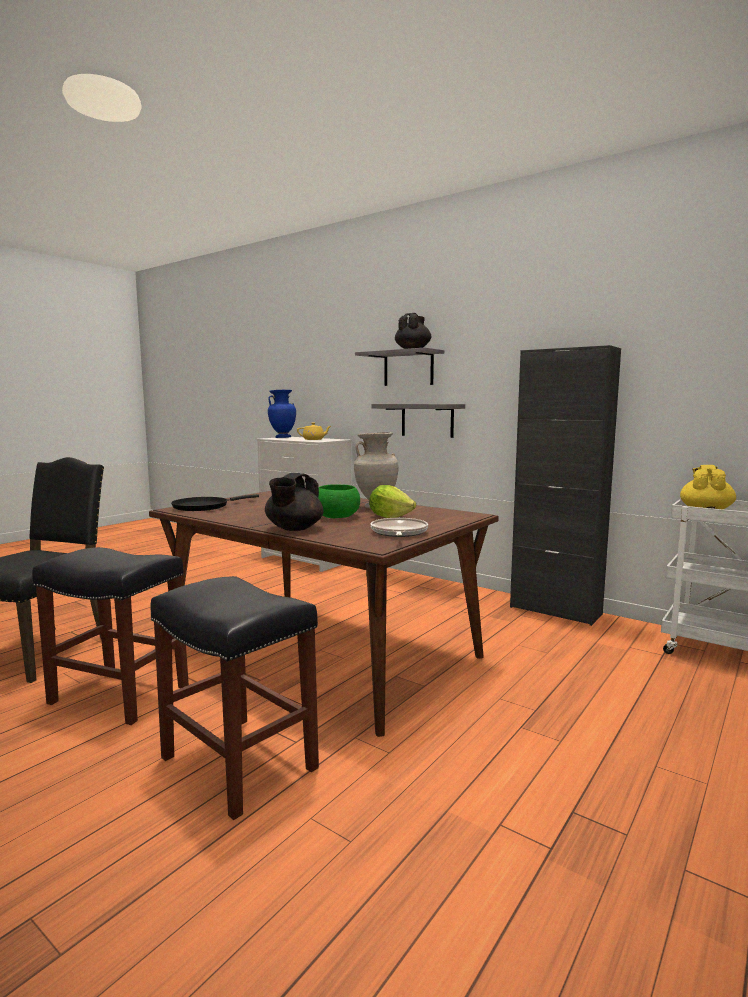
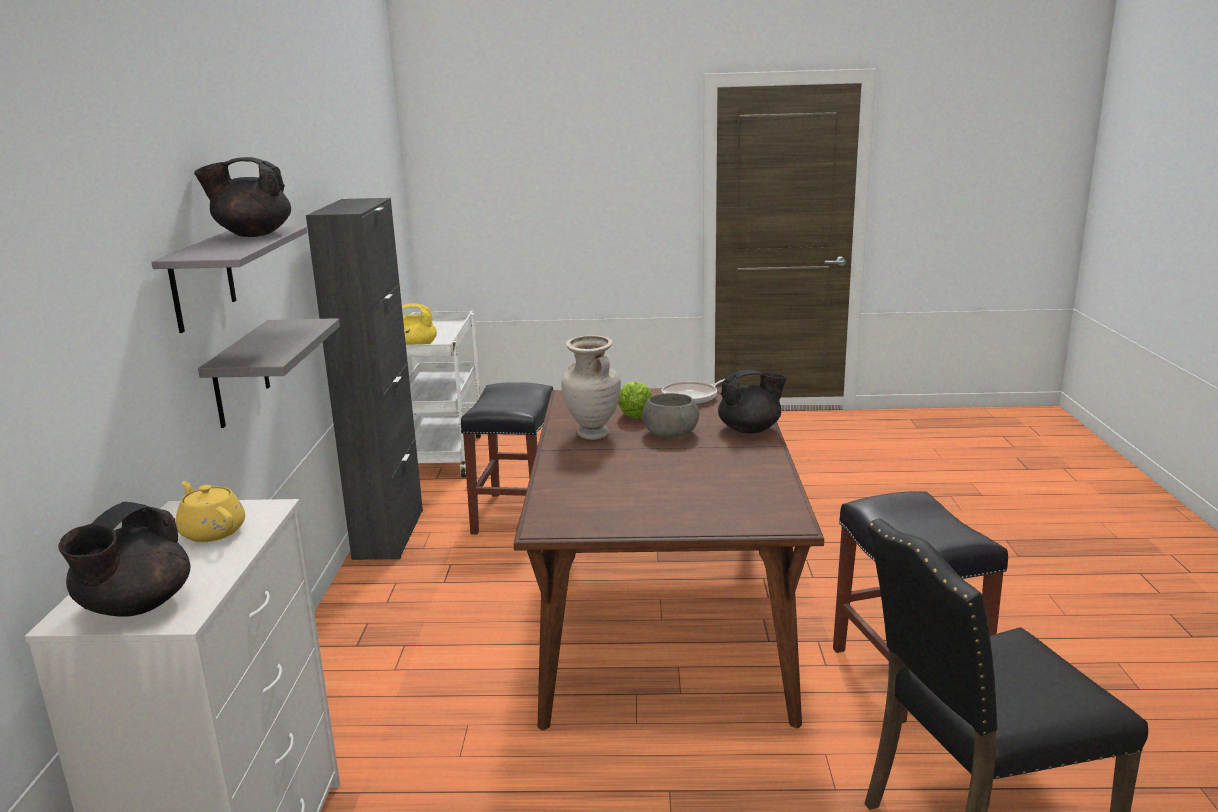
camera: 125 degrees left, 10 degrees up
(204, 507) = (748, 513): black frying pan -> none
(236, 762) = (859, 567): black stool -> black stool (516, 515)
(282, 437) = (134, 606): blue vase -> black teapot
(337, 516) = (671, 433): green bowl -> grey bowl

